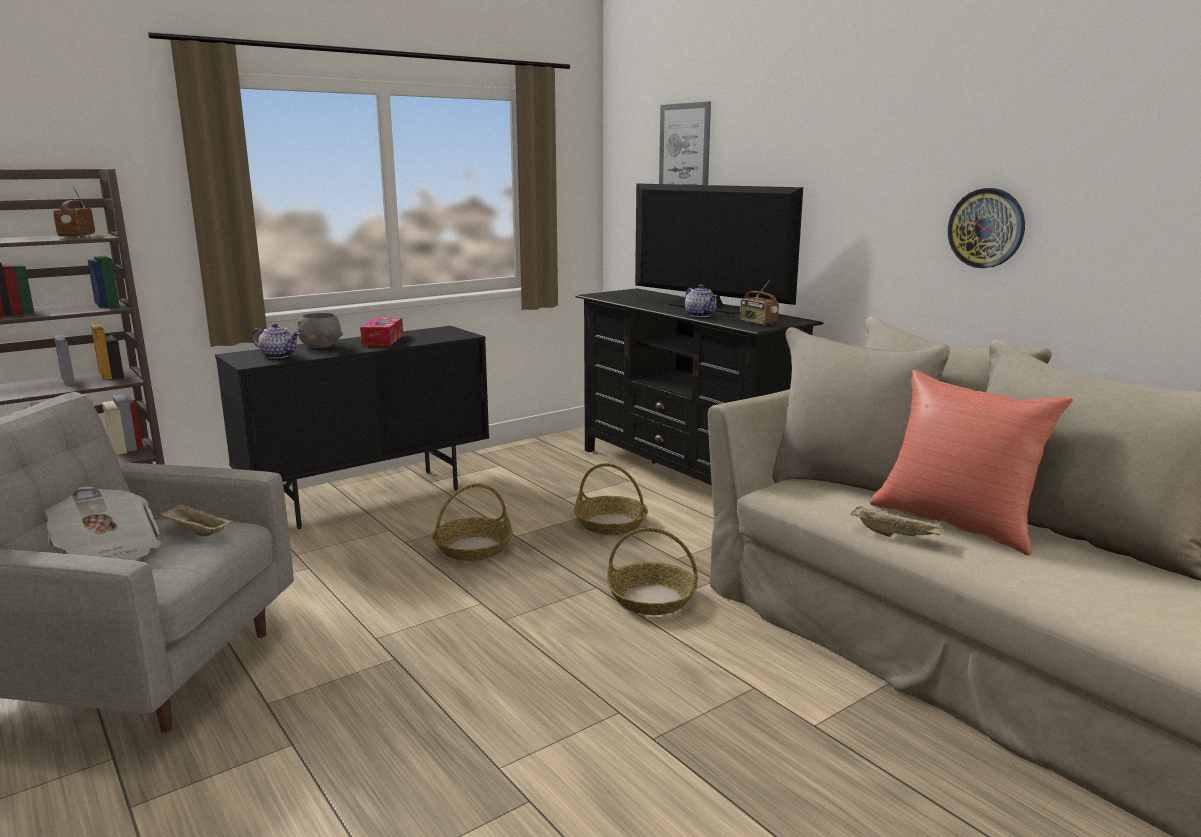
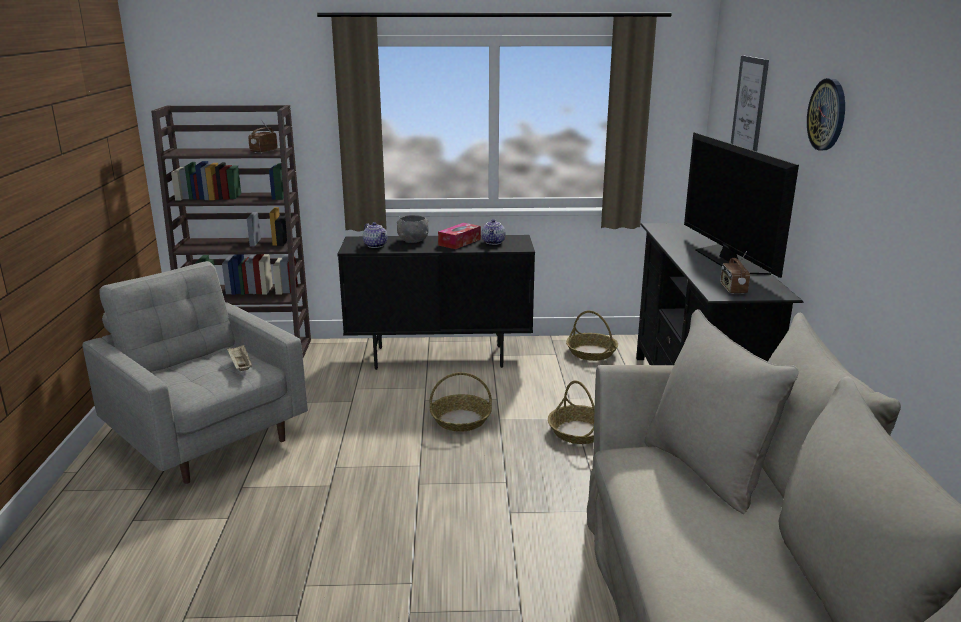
camera: 35 degrees right, 5 degrees up
(109, 553) = (189, 367): newspaper -> none
(652, 598) = (534, 507): basket -> basket (591, 352)
(701, 315) = (699, 269): teapot -> teapot (494, 242)
(897, 535) = (657, 534): beige tray -> none
(956, 522) = (734, 542): red pillow -> none
(986, 228) = (917, 249): wall clock -> wall clock (827, 114)

